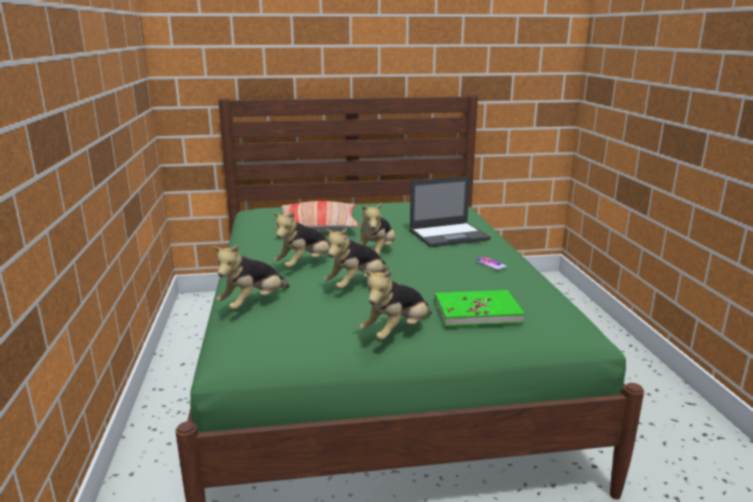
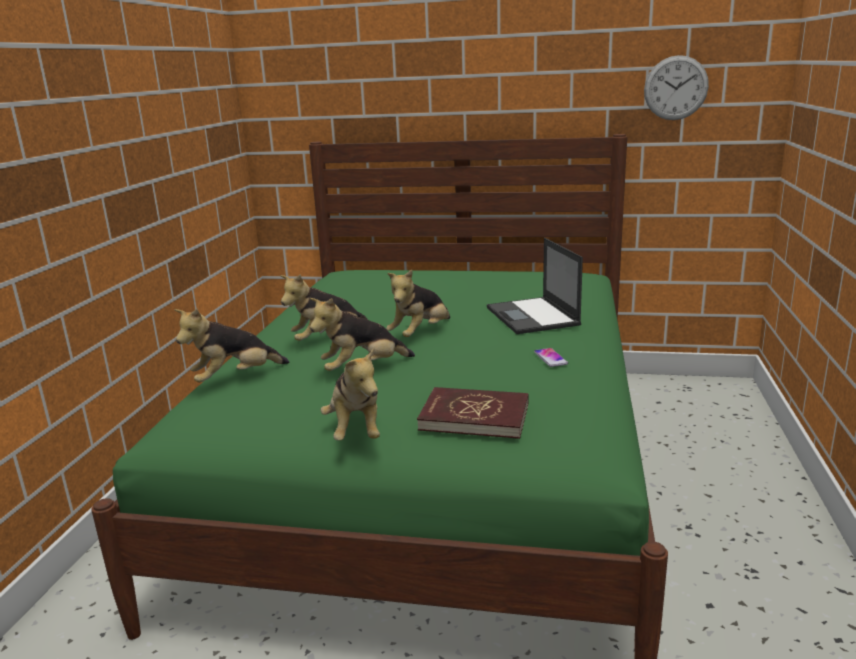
camera: 20 degrees right, 0 degrees up
(318, 227) = (386, 295): pillow -> none
(397, 332) = (356, 430): plush toy -> plush toy turned 75 degrees counterclockwise
(449, 235) = (533, 316): laptop -> laptop turned 75 degrees clockwise
(477, 311) = (474, 417): green book -> red book
(509, 60) = (676, 88): none -> wall clock

